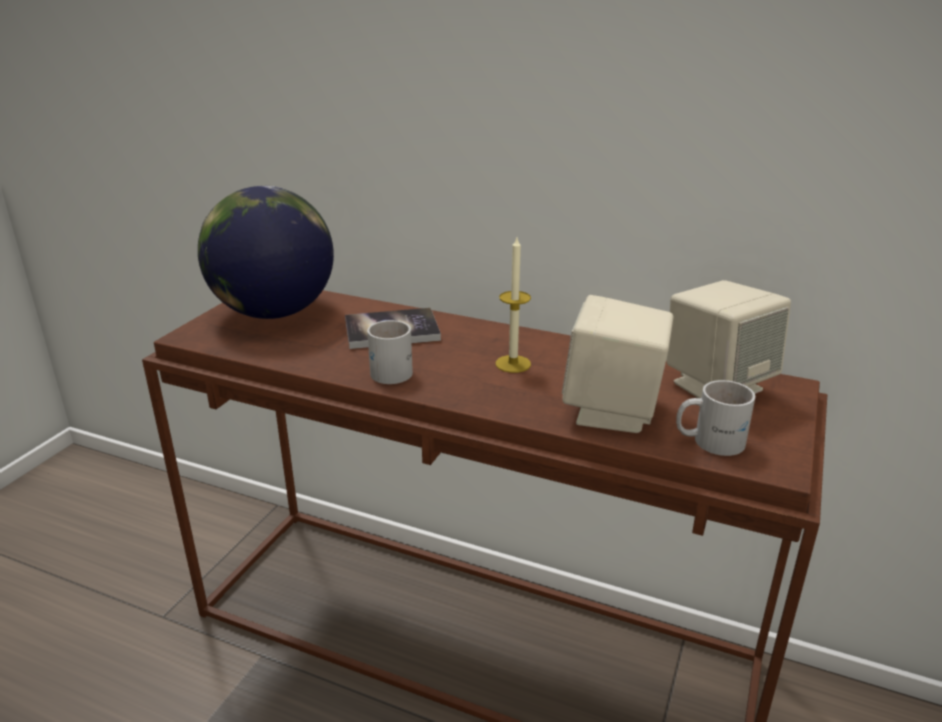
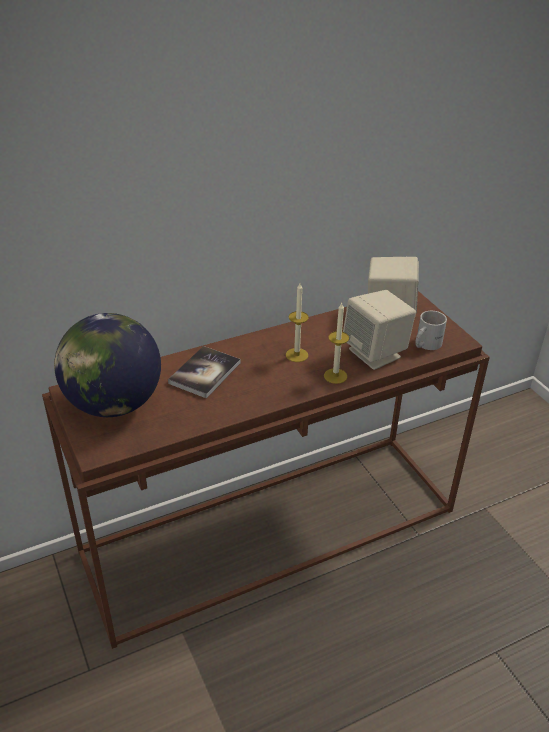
camera: 50 degrees left, 10 degrees up
(393, 369) = (251, 394): white mug -> none
(515, 404) = (335, 376): none -> candle

